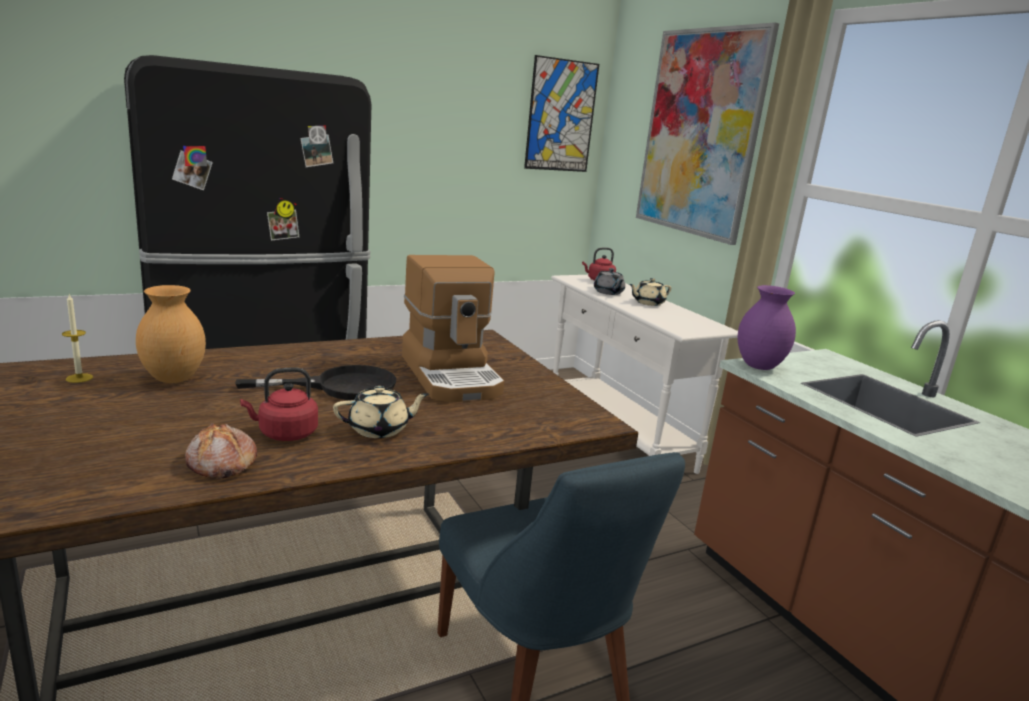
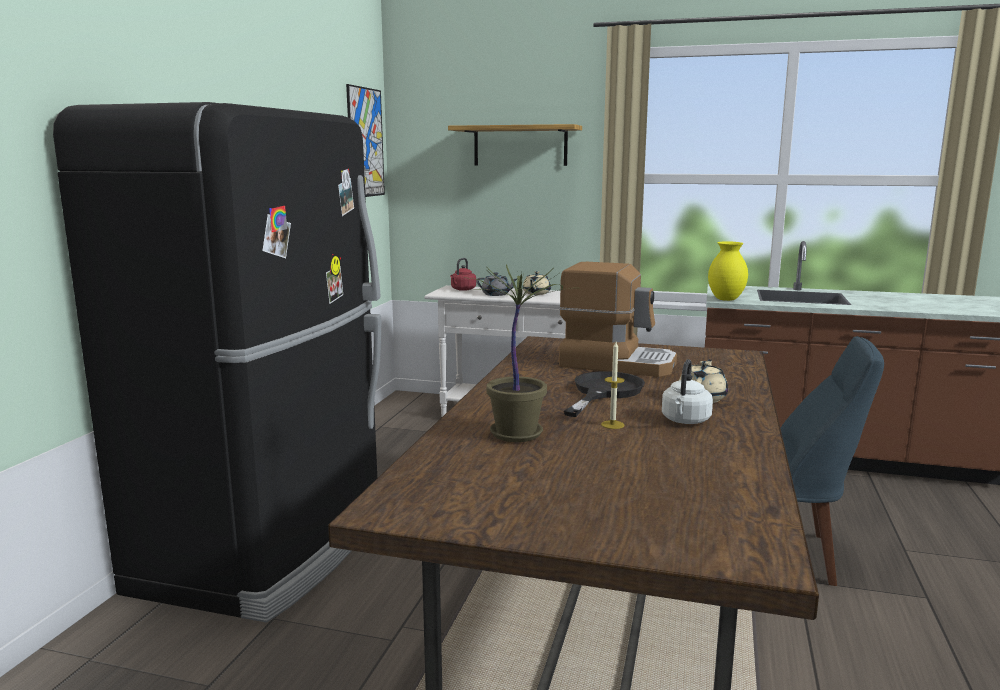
camera: 45 degrees left, 5 degrees down
(79, 378) = (467, 464): candle -> candle (612, 425)
(175, 379) = (517, 433): brown vase -> potted plant
(220, 463) = (725, 445): bread -> none
(285, 434) = (685, 421): red kettle -> white kettle
(700, 133) = (520, 146): picture -> shelf
(760, 366) = (726, 299): purple vase -> yellow vase

